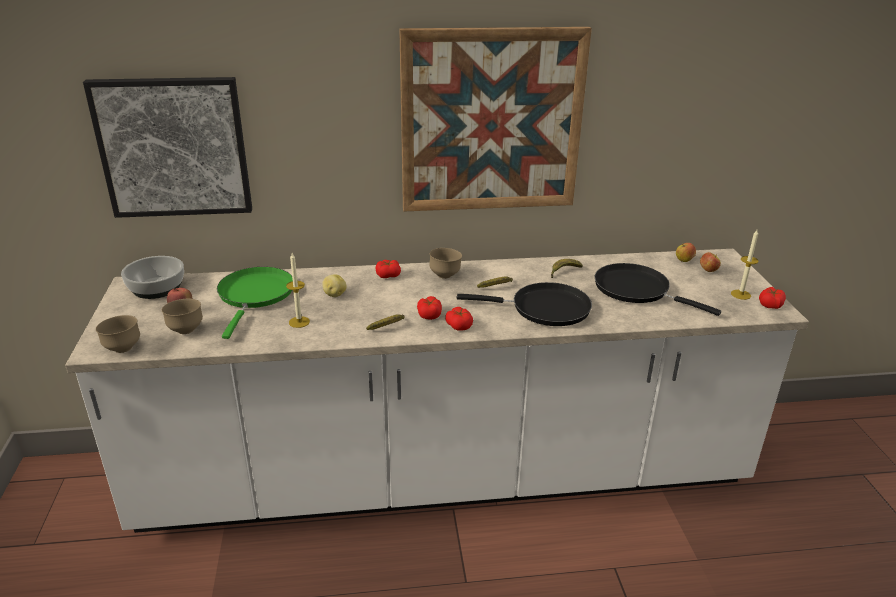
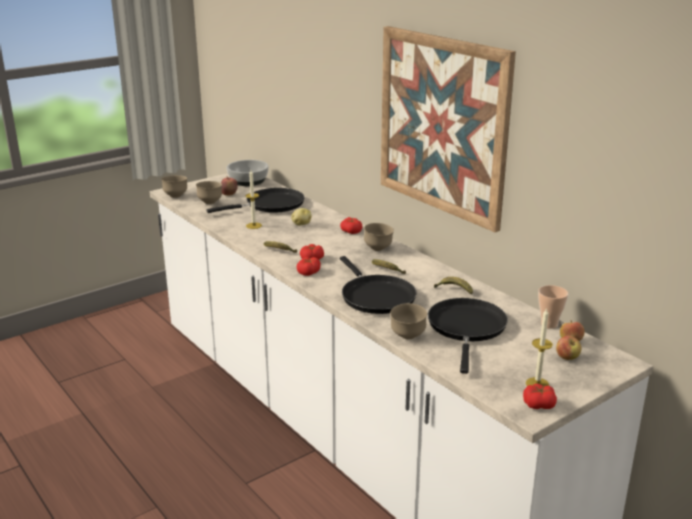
camera: 60 degrees right, 5 degrees down
(174, 147) = (280, 88): picture -> none
(255, 295) = (271, 205): green frying pan -> black frying pan
(633, 319) = (407, 336): none -> brown bowl
(652, 258) = (549, 324): none -> cup

